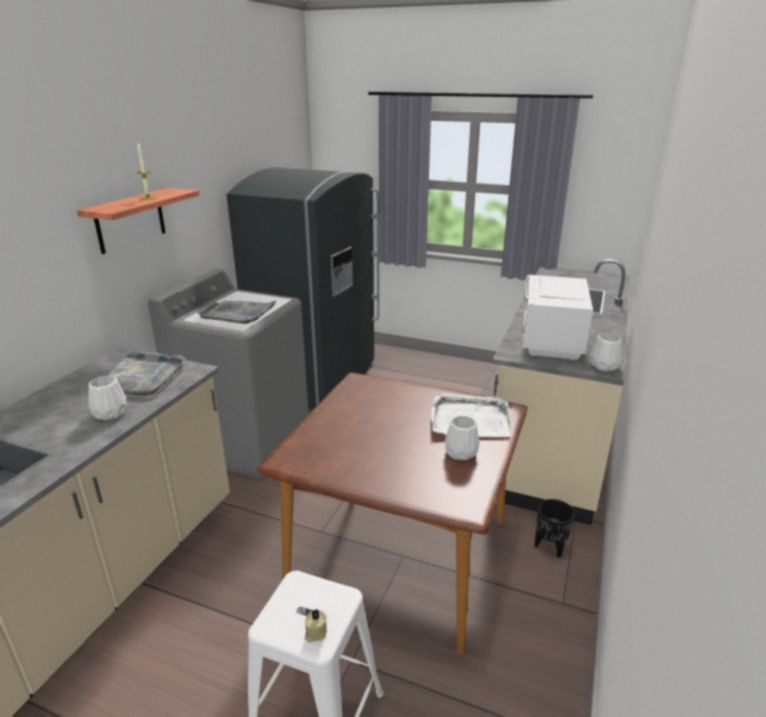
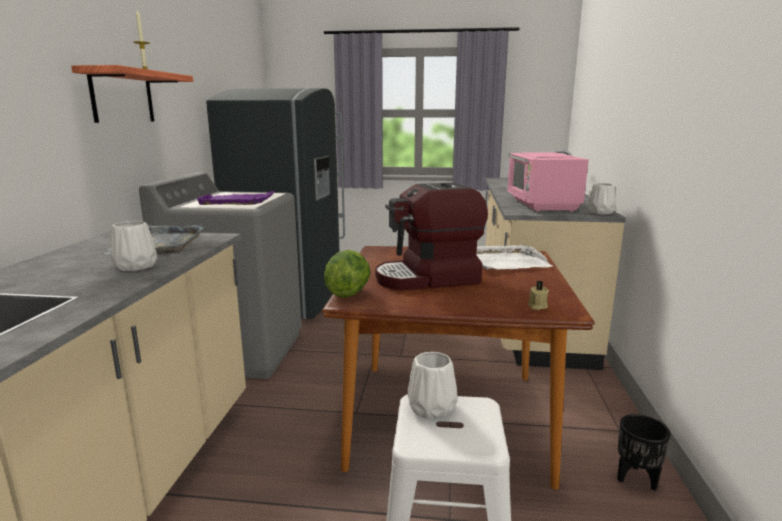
camera: 15 degrees left, 10 degrees down
(238, 313) = (238, 201): grey tray -> purple tray
(289, 449) = (348, 293): none -> lettuce
(315, 633) = (474, 439): beige candle -> beige candle (537, 306)
(374, 437) = (428, 278): none -> coffee machine
(461, 453) = (520, 280): white vase -> white vase (432, 408)
(550, 341) = (541, 205): white microwave -> pink microwave
(550, 547) = (580, 391): black planter -> black planter (636, 479)

